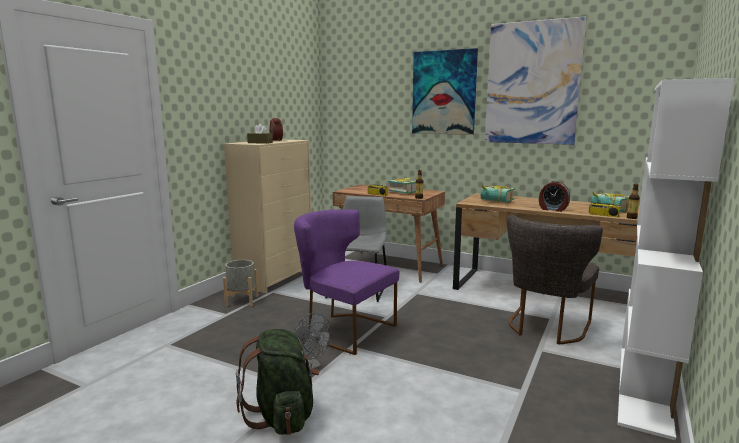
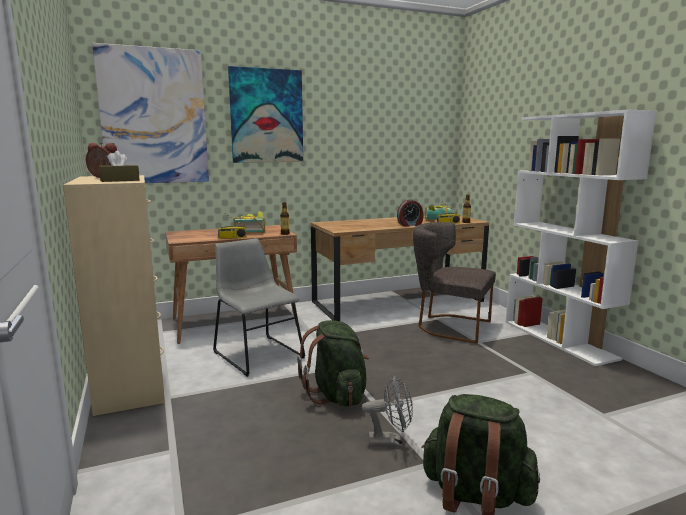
camera: 50 degrees left, 0 degrees up
(241, 301) = (153, 426): grey planter -> none
(344, 330) = (337, 395): purple chair -> green backpack
(495, 201) = (354, 226): book -> none
(532, 83) = (353, 110): picture -> picture (154, 116)
(546, 328) = (449, 326): grey chair -> grey chair turned 135 degrees clockwise

